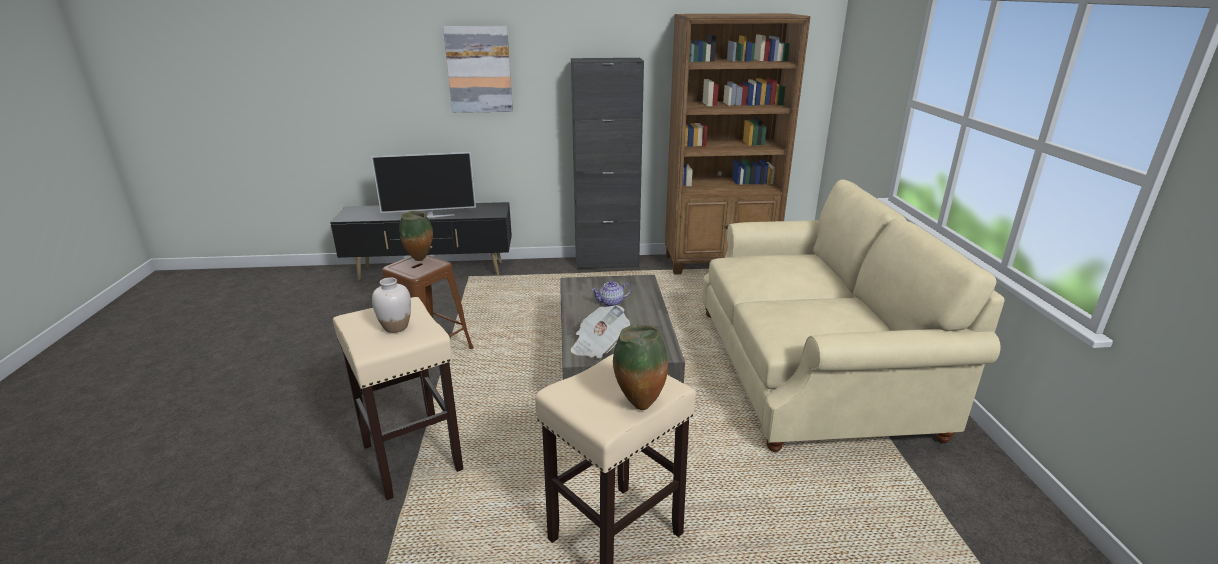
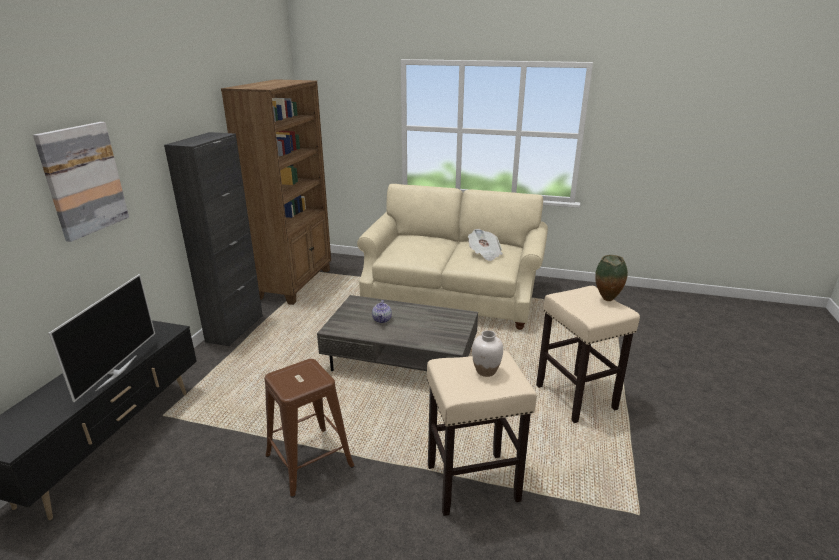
camera: 70 degrees left, 0 degrees up
(420, 260) = (288, 374): vase -> none
(599, 345) = (441, 336): newspaper -> newspaper (484, 254)

